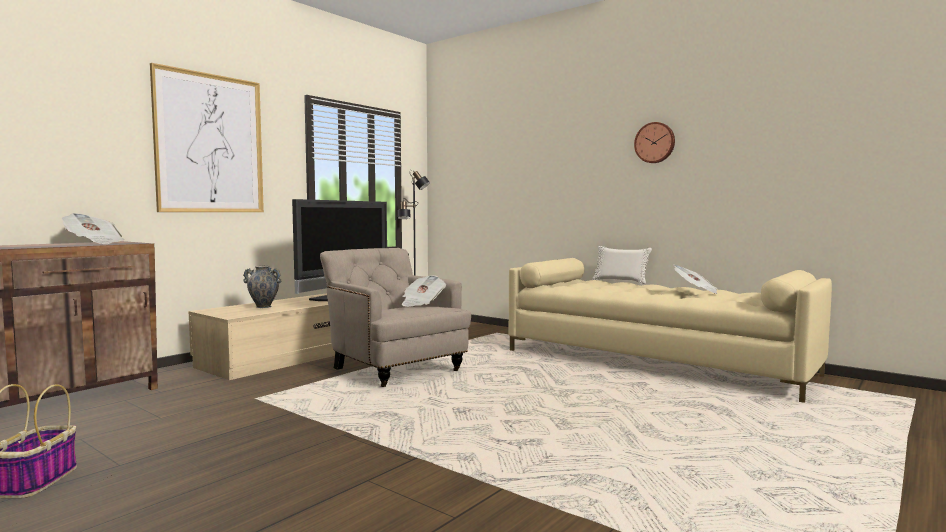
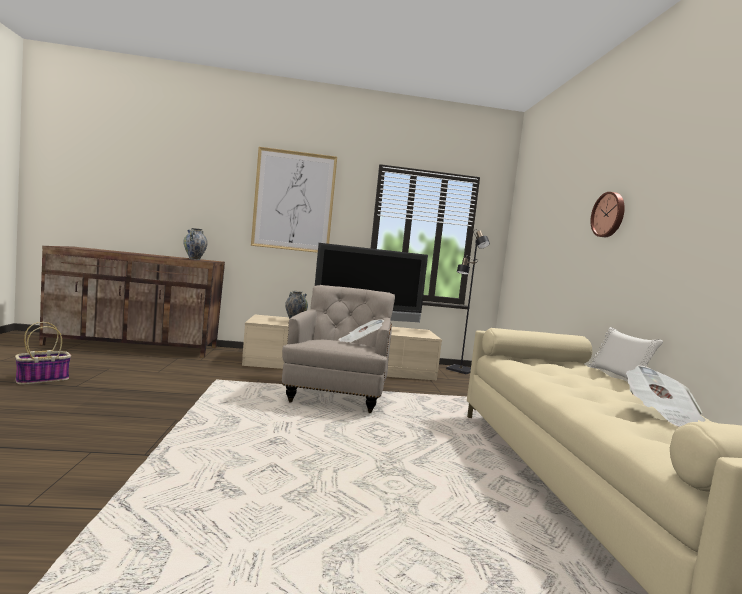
camera: 45 degrees right, 0 degrees up
(94, 243) = (194, 259): newspaper -> vase
(655, 143) = (692, 192): wall clock -> wall clock (609, 215)

